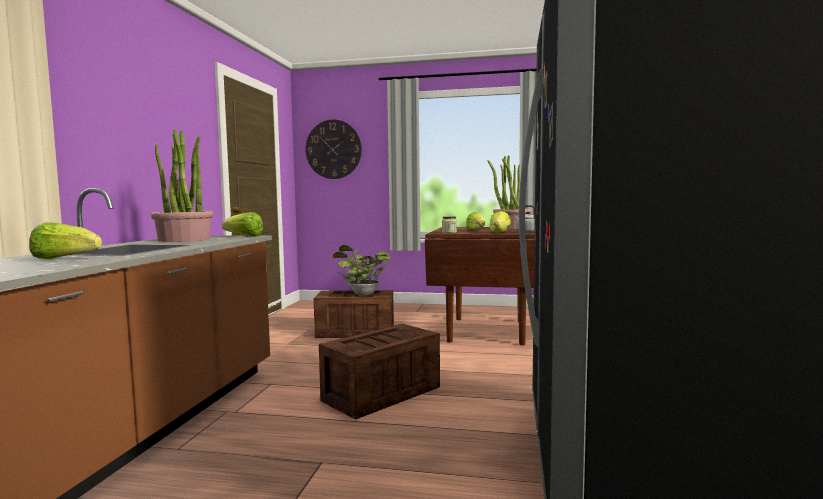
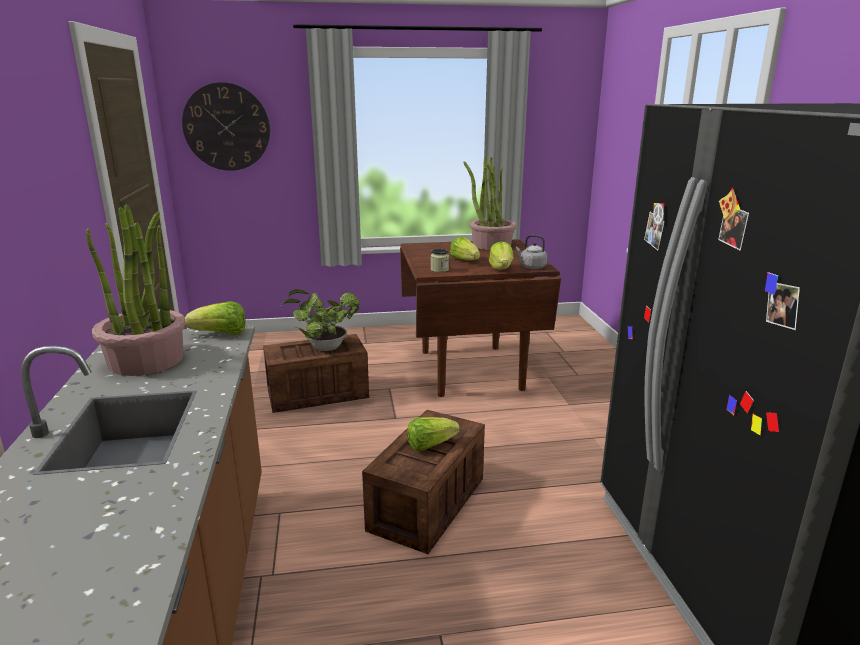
camera: 20 degrees left, 15 degrees up
(64, 259) = (92, 498): lettuce -> lettuce (430, 445)

